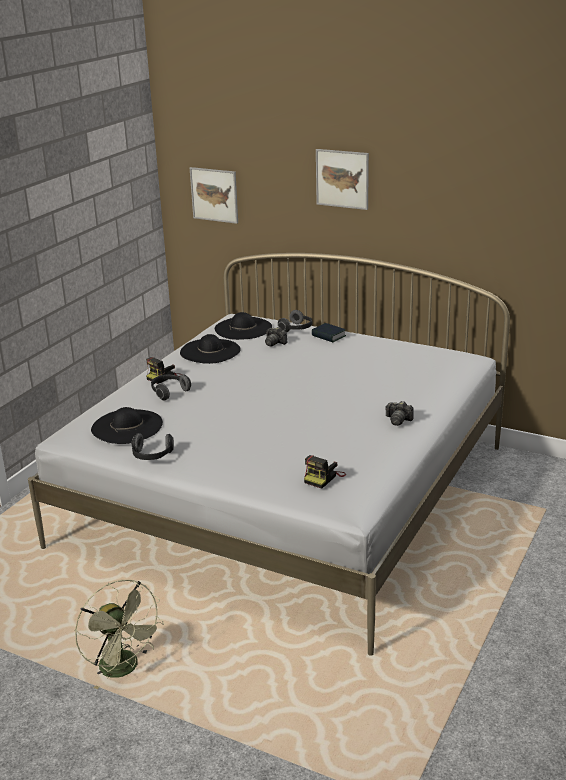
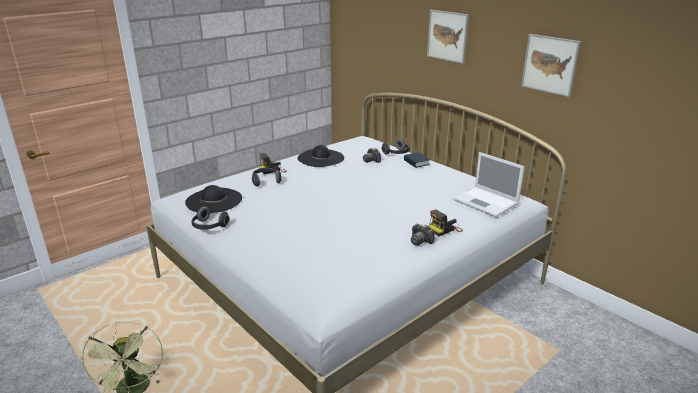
camera: 20 degrees right, 0 degrees up
(214, 195) = (362, 44): picture -> picture (550, 64)
(243, 328) = (358, 146): black hat -> none
(323, 477) = (318, 277): camera -> camera (444, 229)
(436, 366) = (486, 202): none -> laptop

